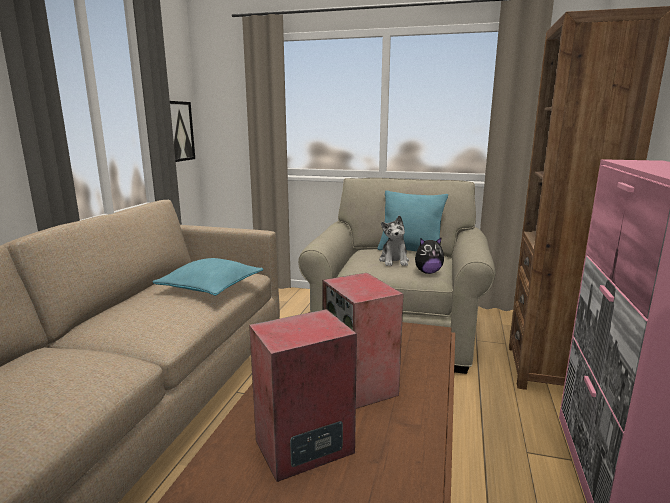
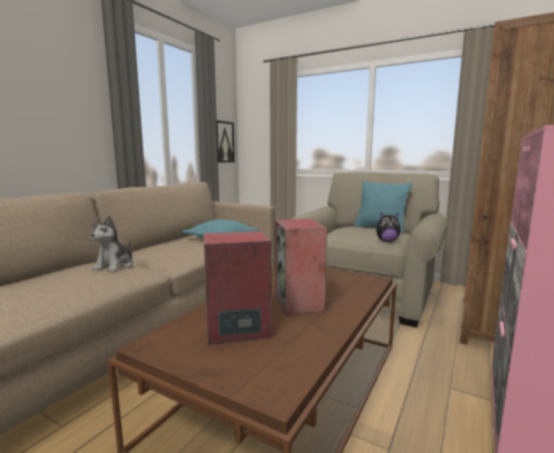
camera: 15 degrees right, 5 degrees down
(394, 261) = (363, 233): plush toy -> plush toy (115, 266)

